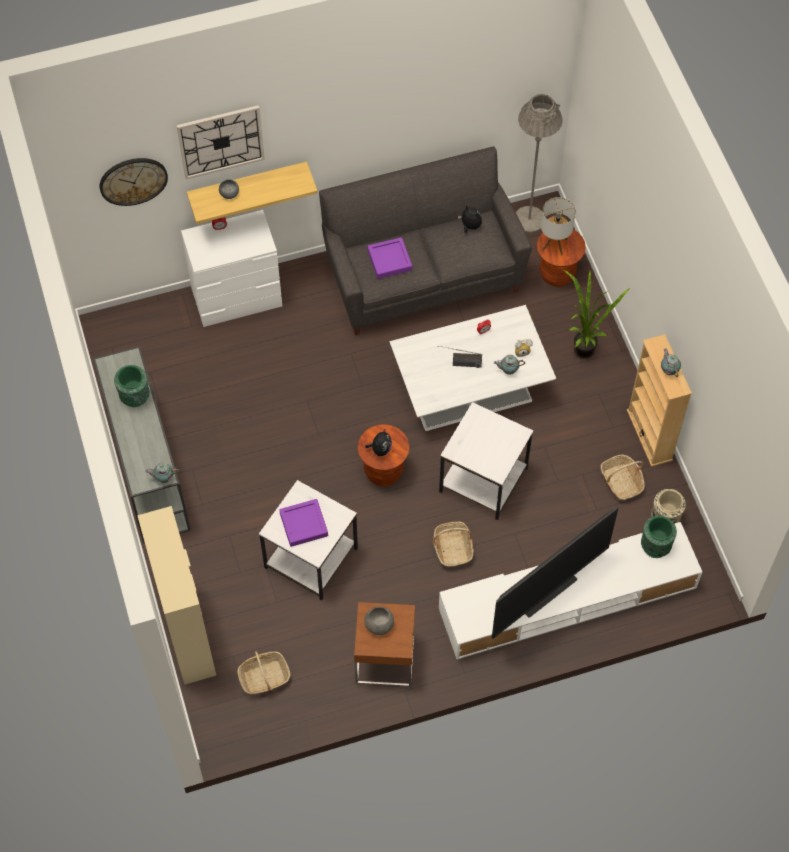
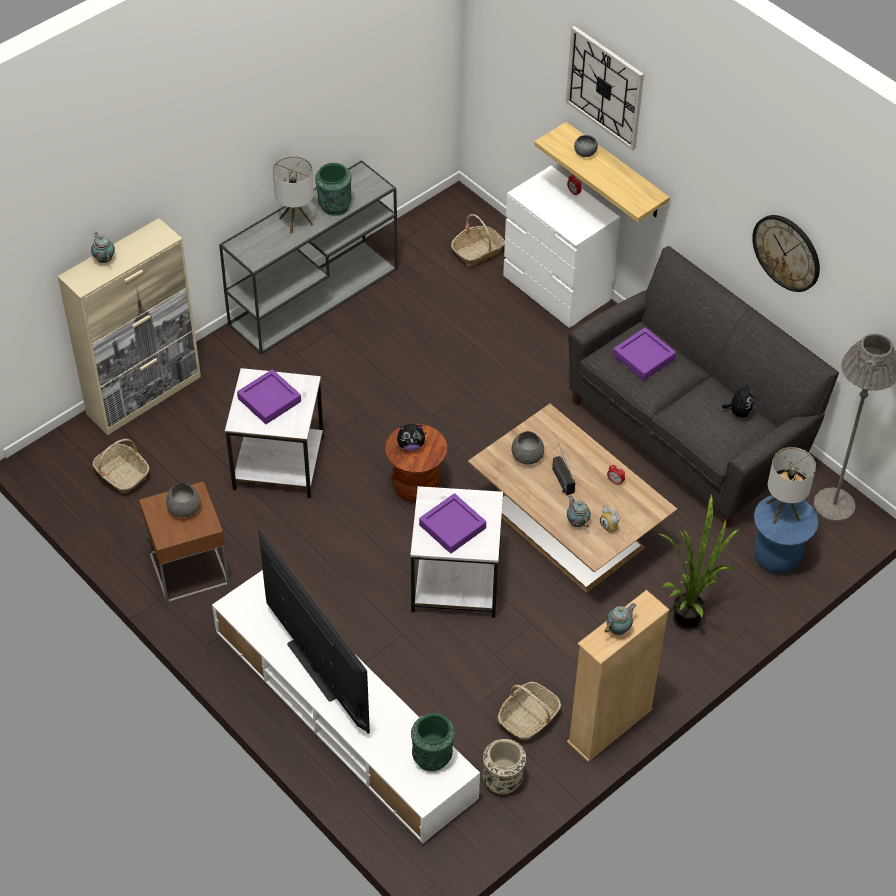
camera: 65 degrees right, 10 degrees down
(133, 180) = (528, 59): wall clock -> wall clock (787, 252)
(136, 431) = (296, 221): none -> table lamp
(163, 478) = (253, 260): teapot -> teapot (104, 259)
(432, 376) = (527, 455): none -> grey bowl
(453, 548) = (354, 582): basket -> basket (478, 251)
(471, 388) = (568, 528): white coffee table -> brown coffee table
(489, 447) = (452, 526): none -> purple tray
(549, 594) = (314, 669): television -> television turned 150 degrees counterclockwise
(557, 274) = (776, 557): brown stool -> blue stool

